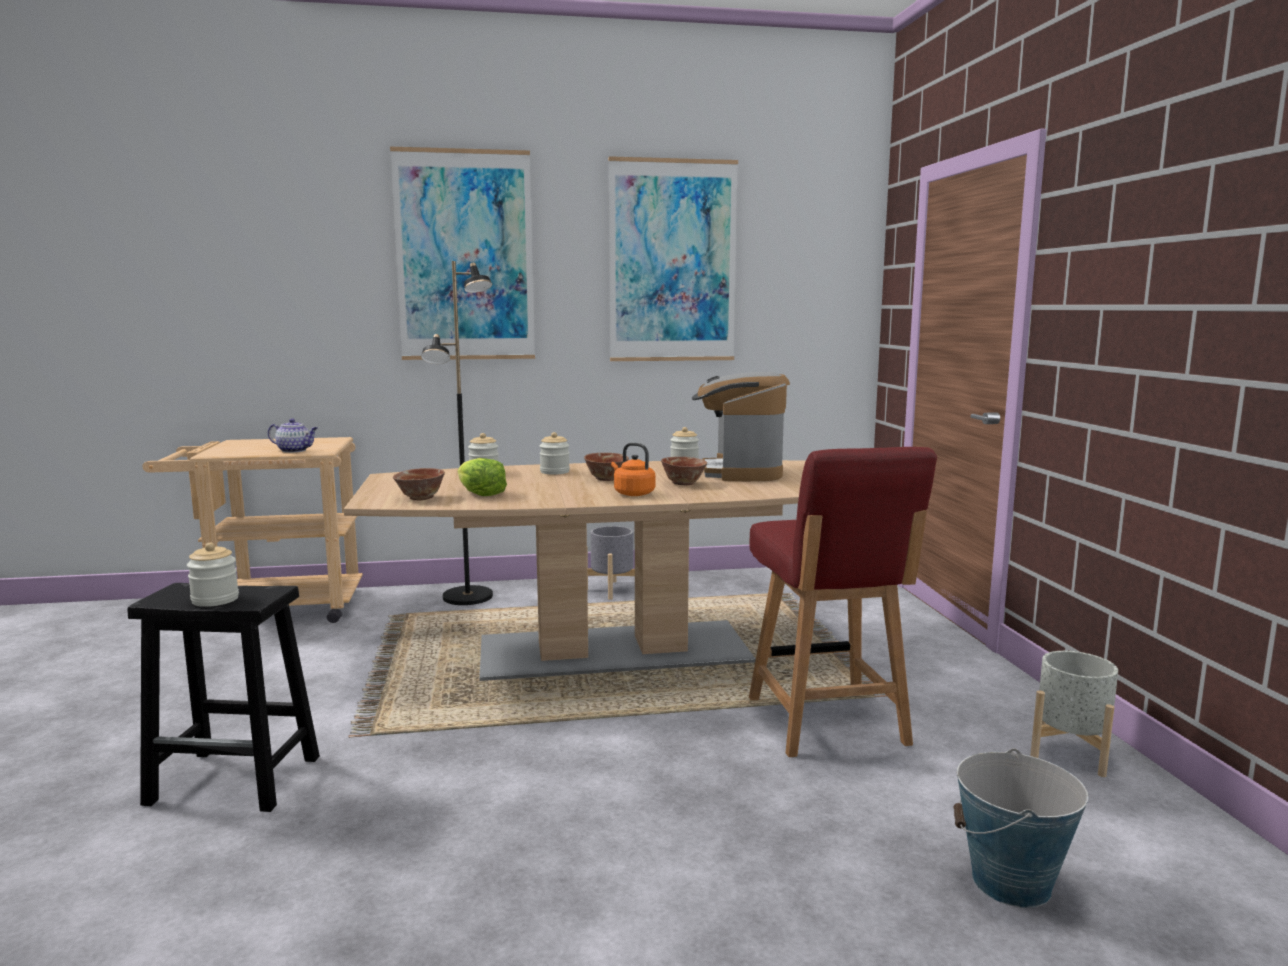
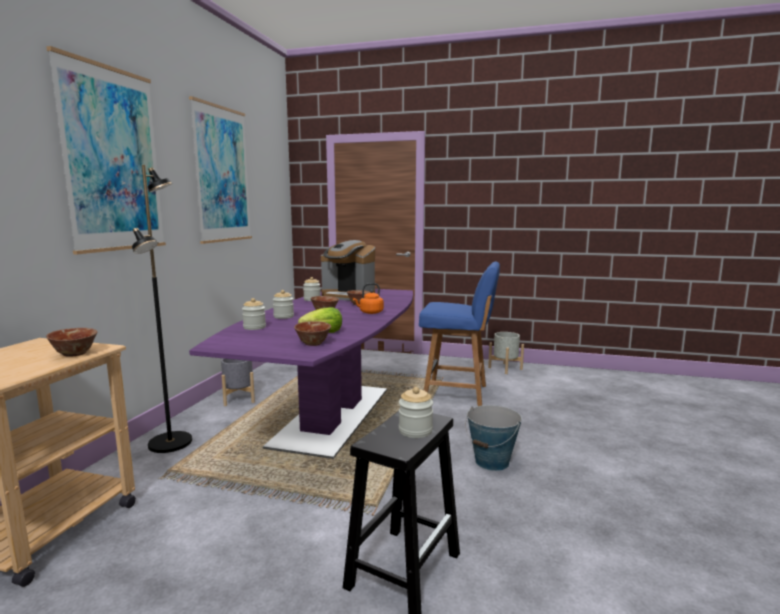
camera: 65 degrees left, 0 degrees up
(295, 450) = (75, 354): teapot -> bowl
(612, 651) = (333, 416): brown dining table -> purple dining table
(827, 723) = (457, 393): red chair -> blue chair
(1011, 883) = (578, 398): bucket -> bucket (492, 462)

